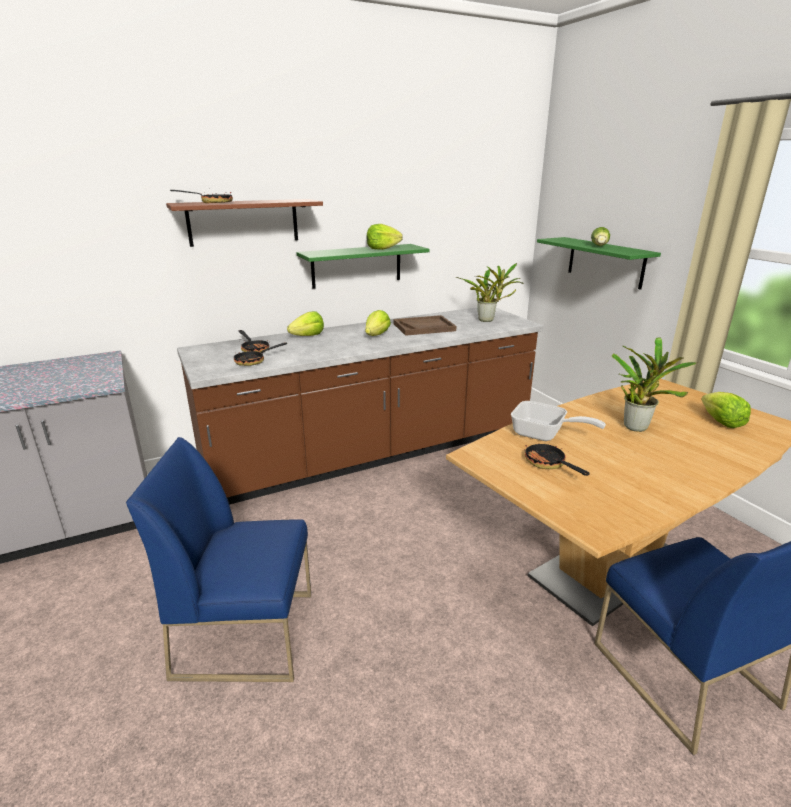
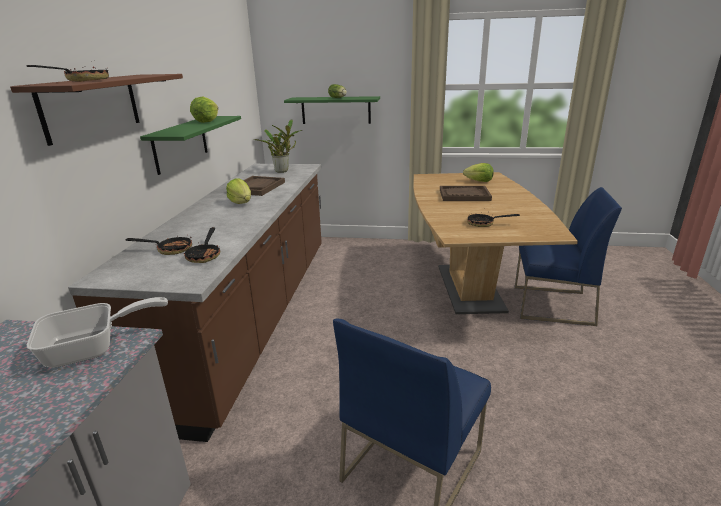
camera: 55 degrees left, 0 degrees up
(308, 336) = (186, 223): lettuce -> none
(544, 435) = (449, 214): frying pan -> frying pan (93, 348)
(637, 426) = (464, 195): potted plant -> brown tray

